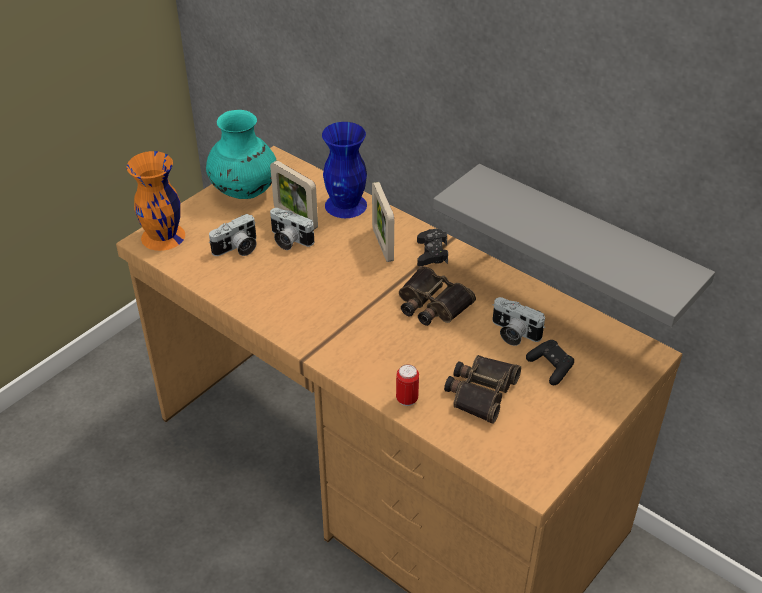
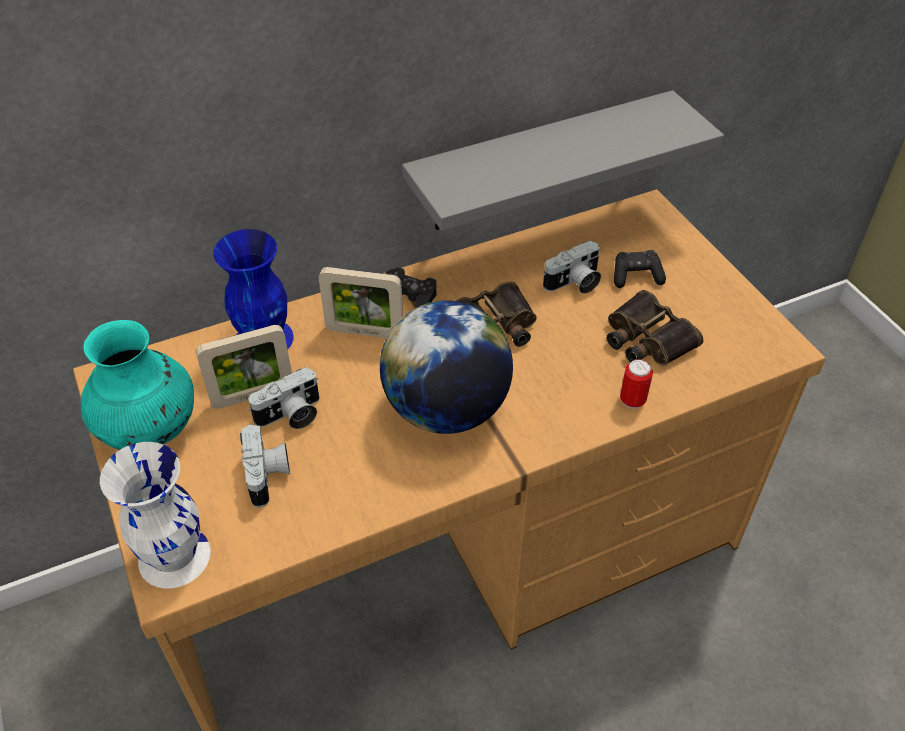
camera: 65 degrees left, 5 degrees up
(162, 237) = (175, 557): orange vase -> white vase
(337, 306) = (446, 409): none -> globe

